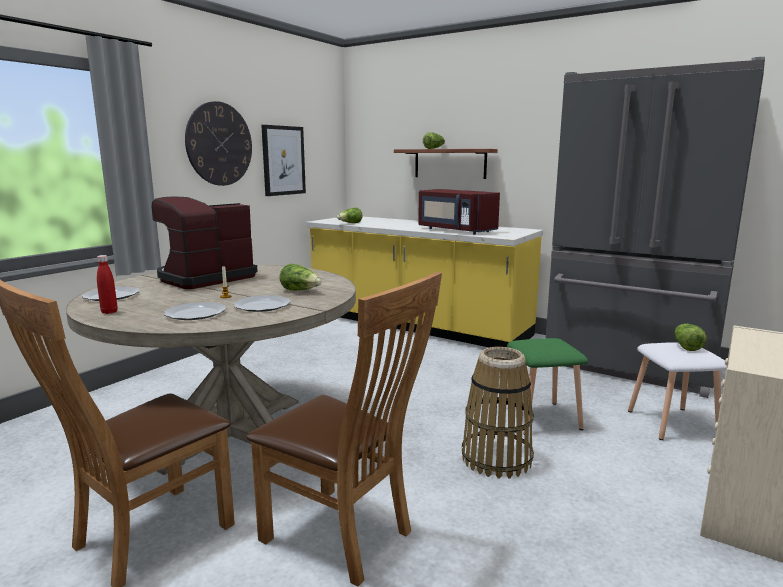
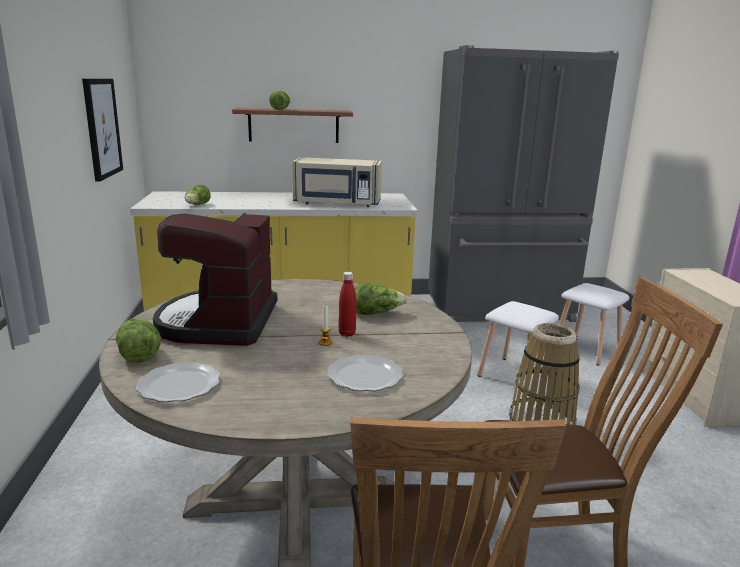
camera: 40 degrees left, 5 degrees up
(109, 312) = (259, 410): red bottle -> red bottle (347, 333)
(219, 144) = (55, 112): wall clock -> none
(262, 305) = (397, 343): plate -> none
(455, 230) = (337, 203): red microwave -> beige microwave
(541, 417) = (514, 374): green stool -> white stool
(686, 346) = (595, 287): lettuce -> lettuce (138, 353)

